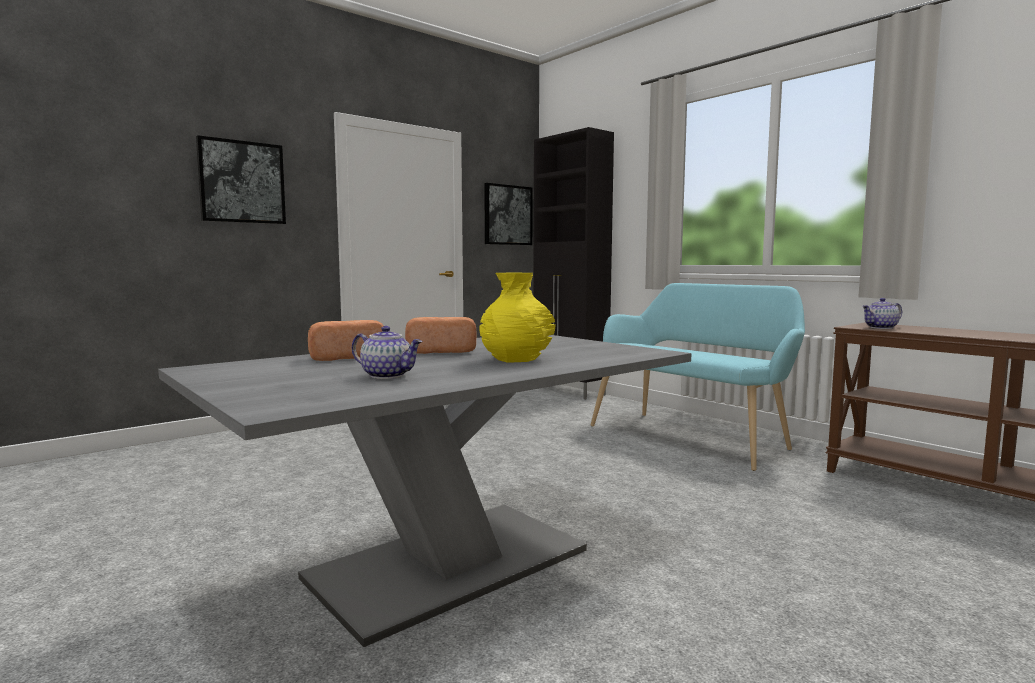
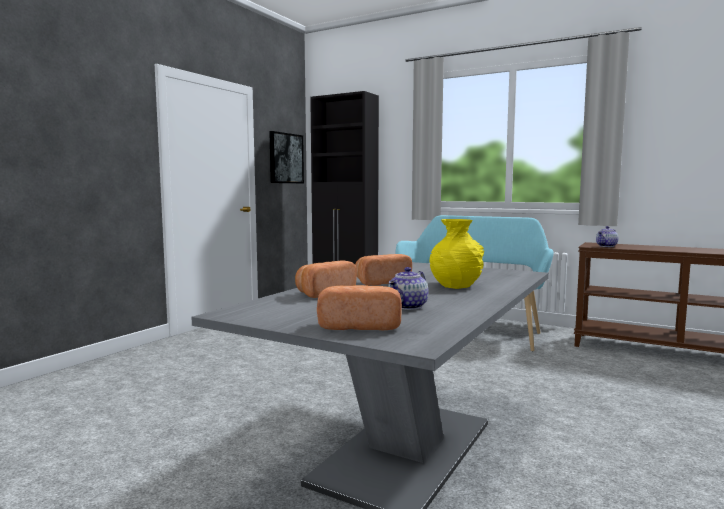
camera: 20 degrees left, 0 degrees up
(242, 182) = (78, 126): picture -> none
(276, 388) = (359, 326): none -> bread
(388, 375) = (408, 307): teapot -> teapot turned 120 degrees clockwise

